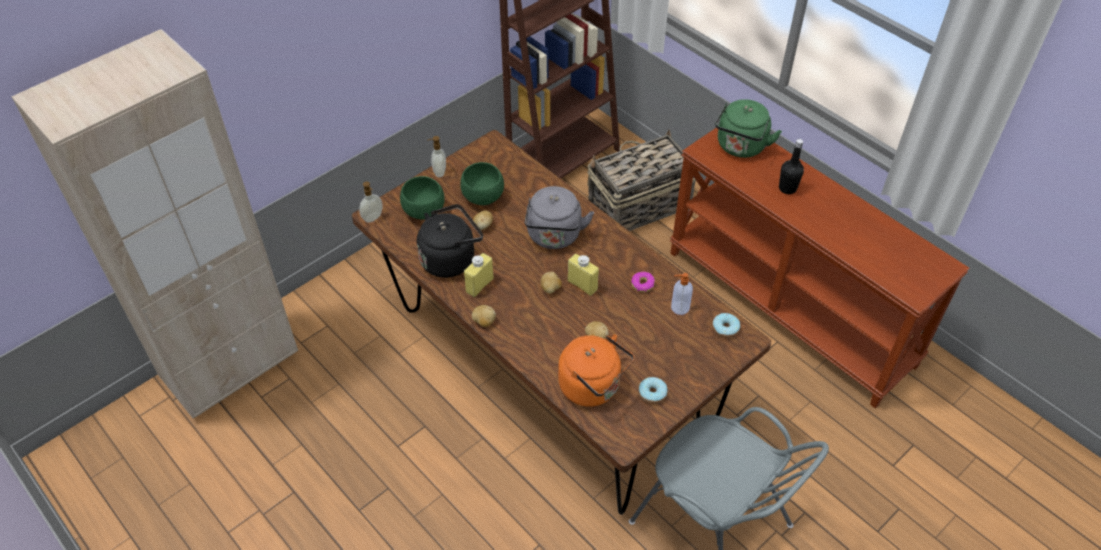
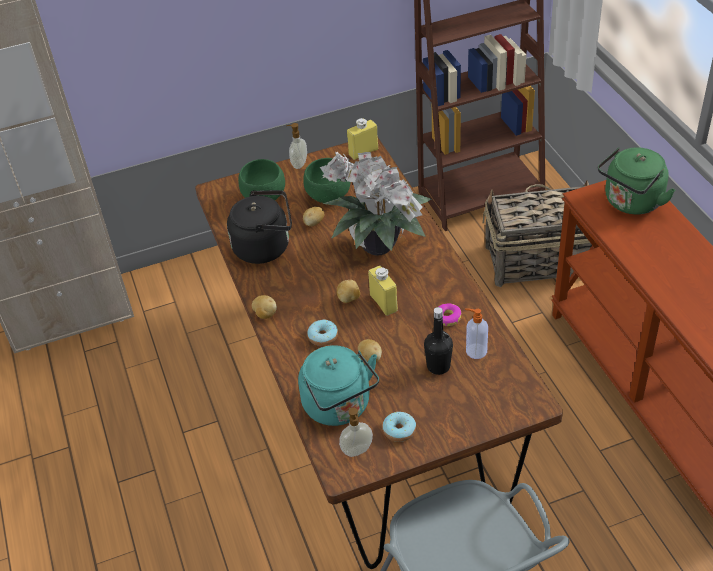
camera: 25 degrees right, 5 degrees down
(373, 218) = (213, 193): soap dispenser -> soap dispenser (357, 451)
(479, 285) = (280, 278): yellow bottle -> yellow bottle (363, 152)
(554, 237) = (380, 249): grey kettle -> potted plant
(593, 387) = (340, 407): orange kettle -> turquoise kettle
(725, 328) = (516, 385): donut -> donut (323, 337)
(787, 188) = (665, 256): black bottle -> black bottle (438, 366)

